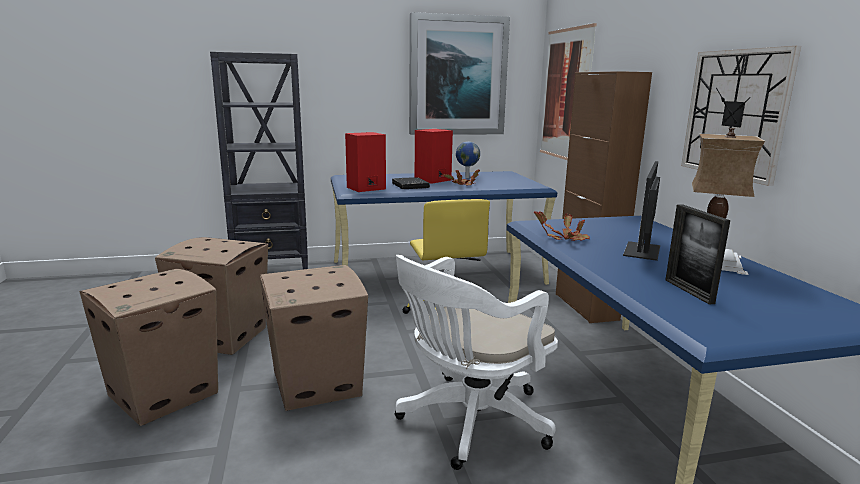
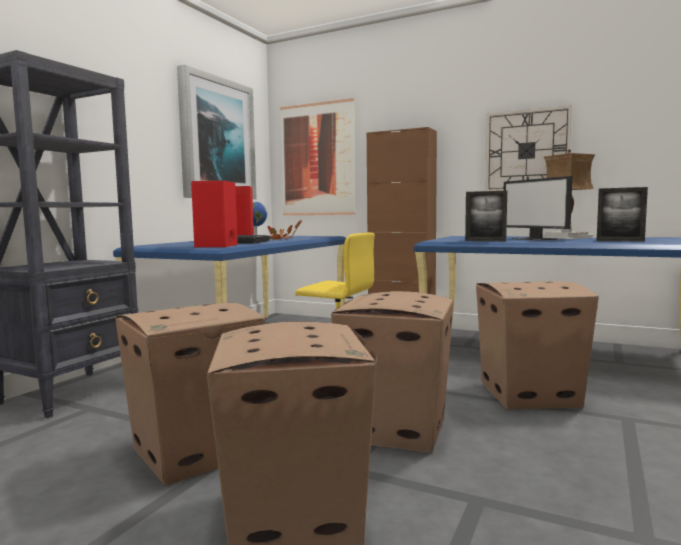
camera: 50 degrees left, 10 degrees down
(469, 422) = (527, 395): white office chair -> cardboard box
(564, 238) = (485, 241): potted plant -> picture frame

